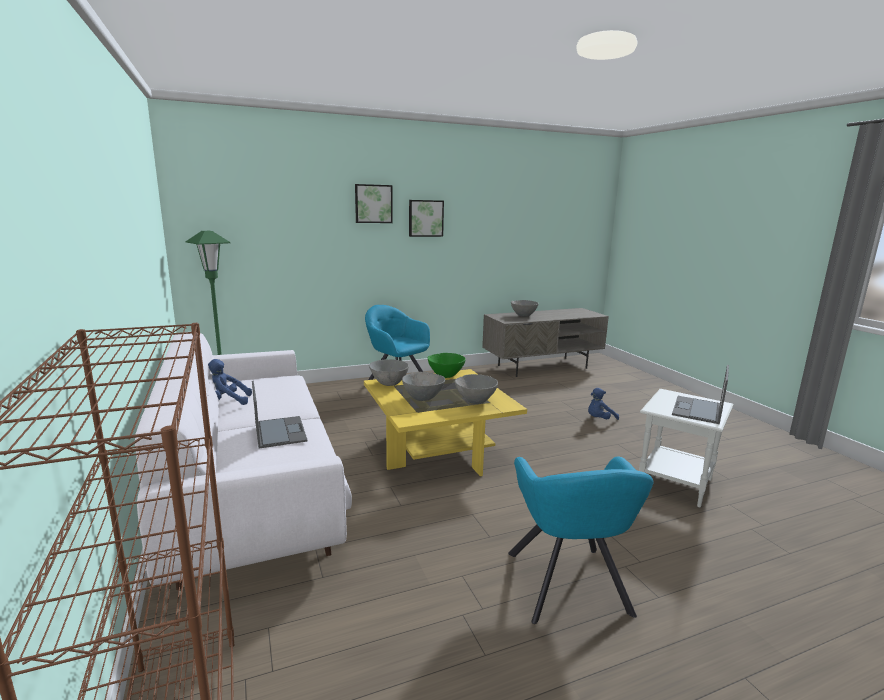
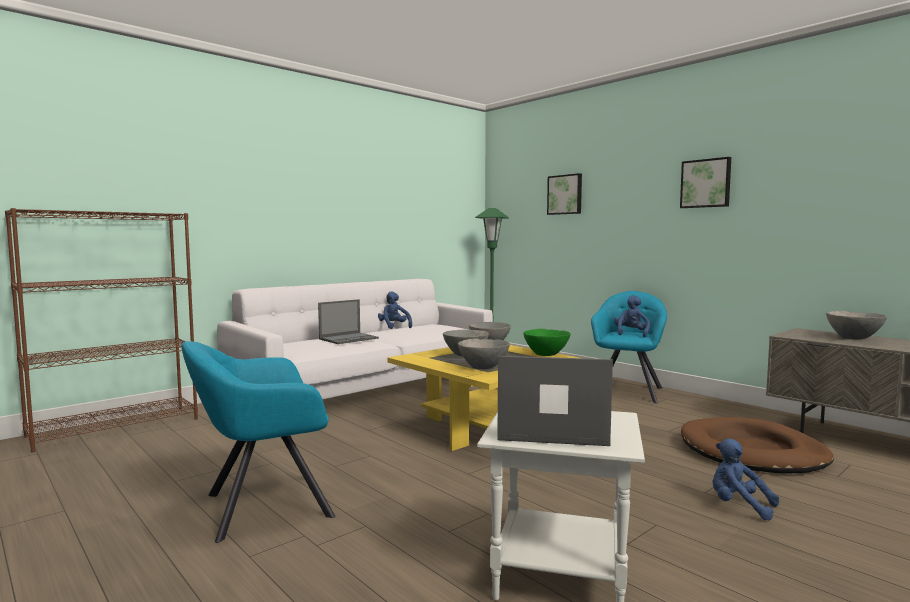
camera: 70 degrees right, 10 degrees down
(373, 204) = (641, 172): picture -> picture (565, 194)
(401, 340) = (631, 334): none -> blue plush toy
(532, 393) = (752, 452): none -> brown dog bed

